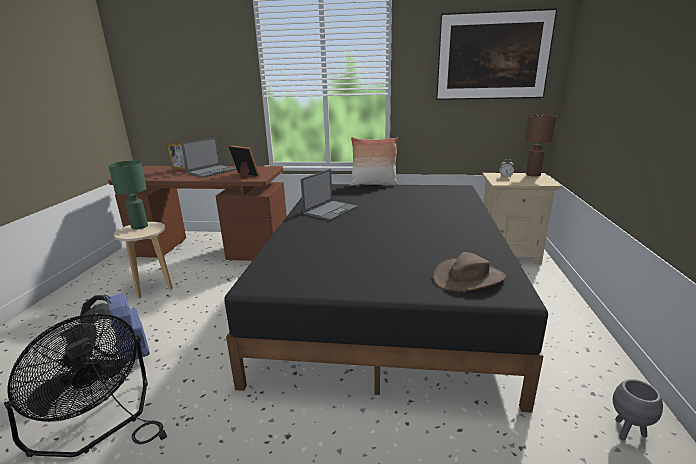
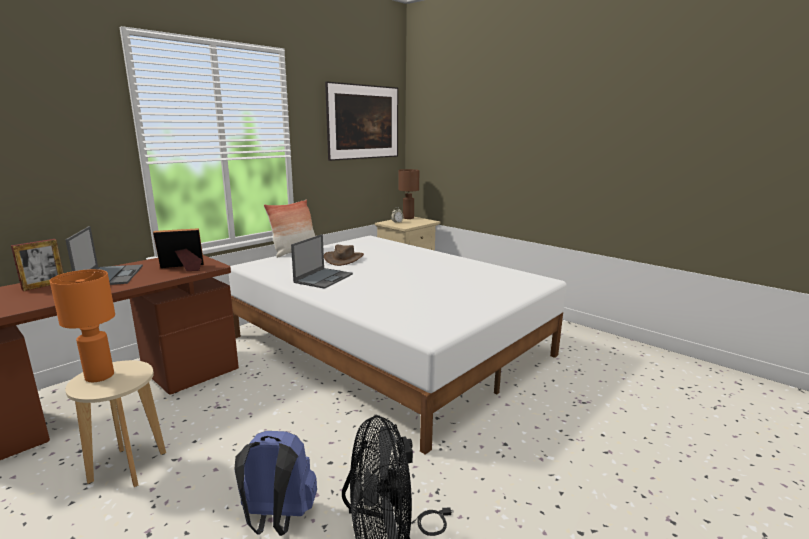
camera: 55 degrees left, 5 degrees down
(140, 226) = (99, 376): green table lamp -> orange table lamp
(331, 210) = (324, 278): laptop -> laptop turned 45 degrees clockwise
(385, 297) = (390, 345): black bed -> white bed
(468, 277) = (511, 281): brown hat -> brown hat (343, 259)
(628, 432) = (589, 341): grey planter -> none

